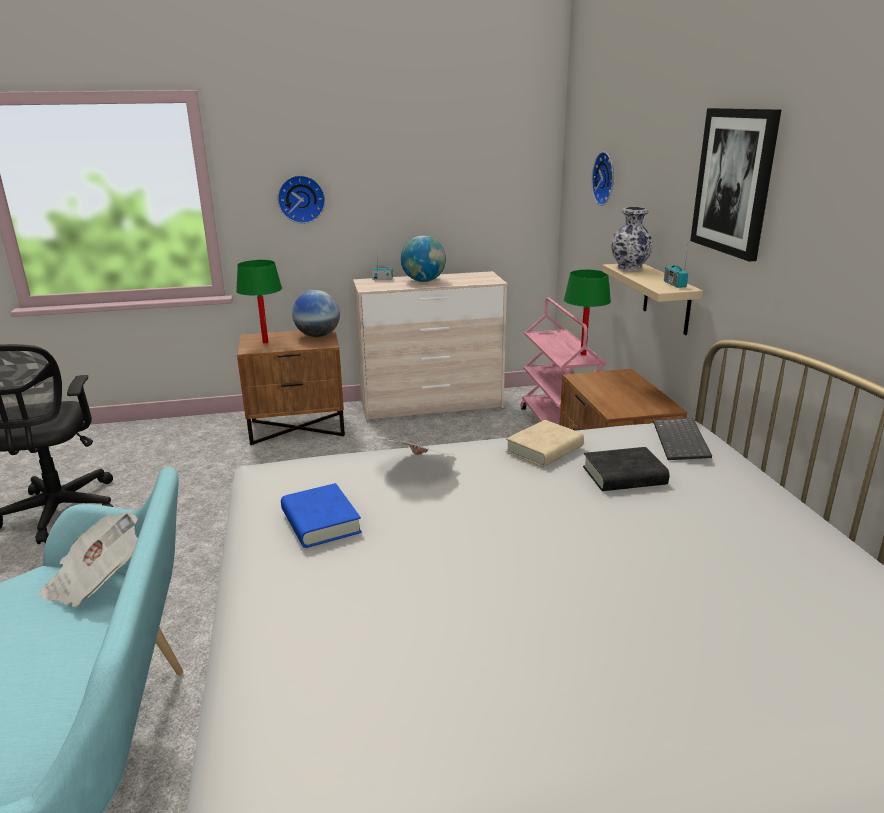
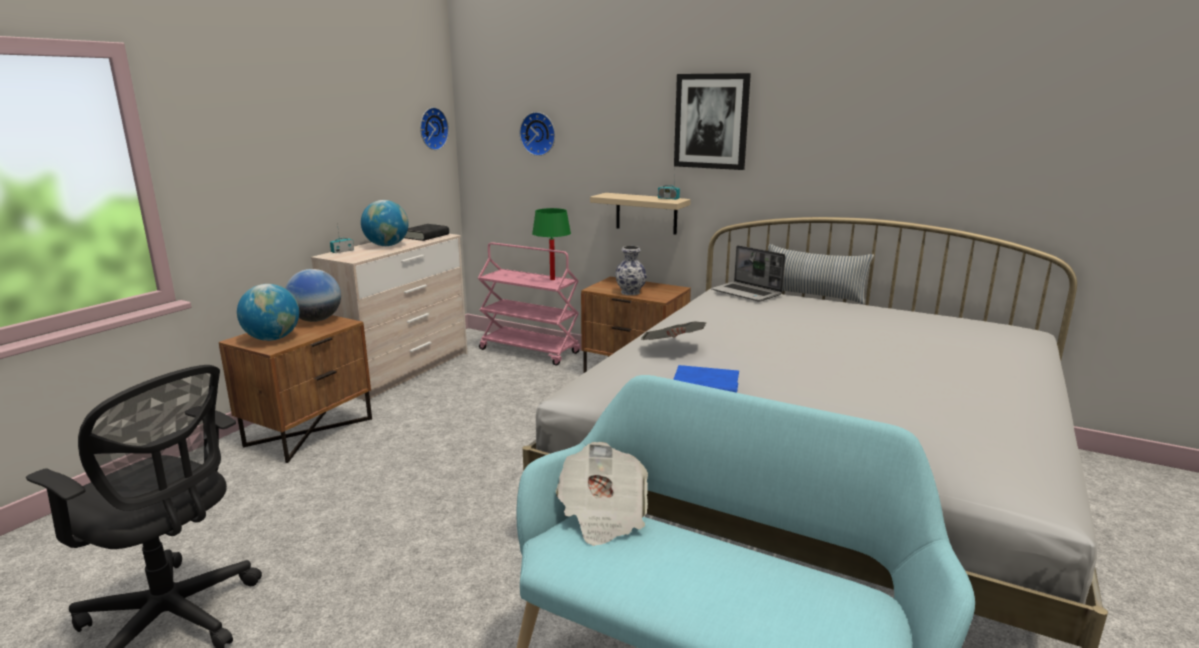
camera: 50 degrees left, 5 degrees down
(265, 342) = (272, 339): green table lamp -> globe
(301, 199) = (252, 173): wall clock -> wall clock (431, 128)
(544, 449) = (704, 317): beige book -> none
(624, 476) = (767, 314): black book -> black book (426, 236)
(629, 268) = (613, 195): vase -> vase (630, 292)
(682, 441) = (747, 293): keyboard -> laptop
(780, 481) = (813, 295): none -> pillow

